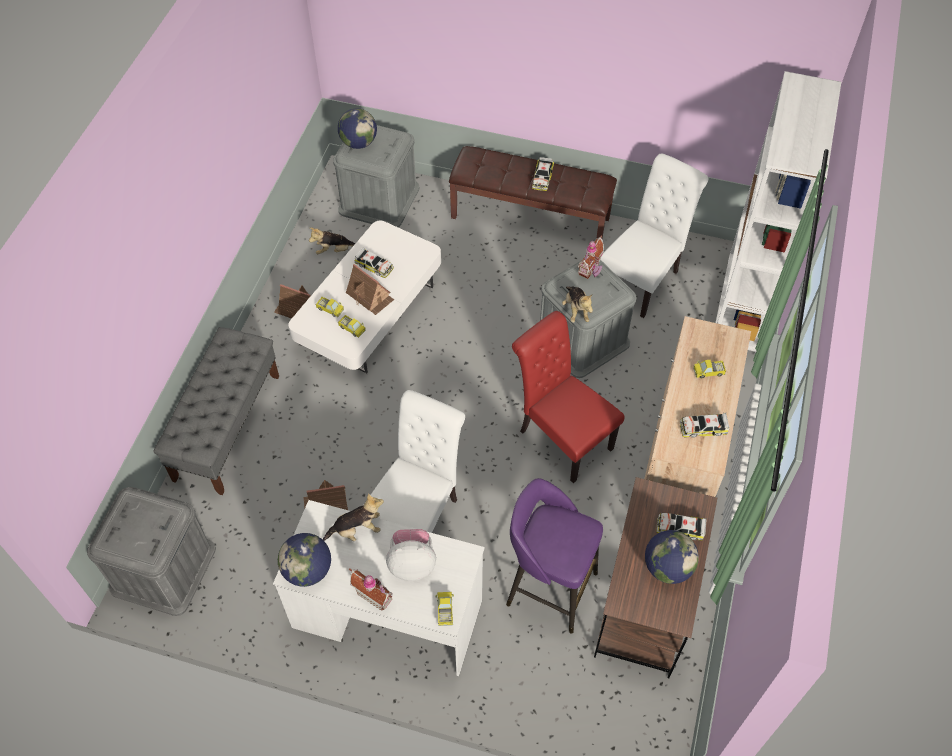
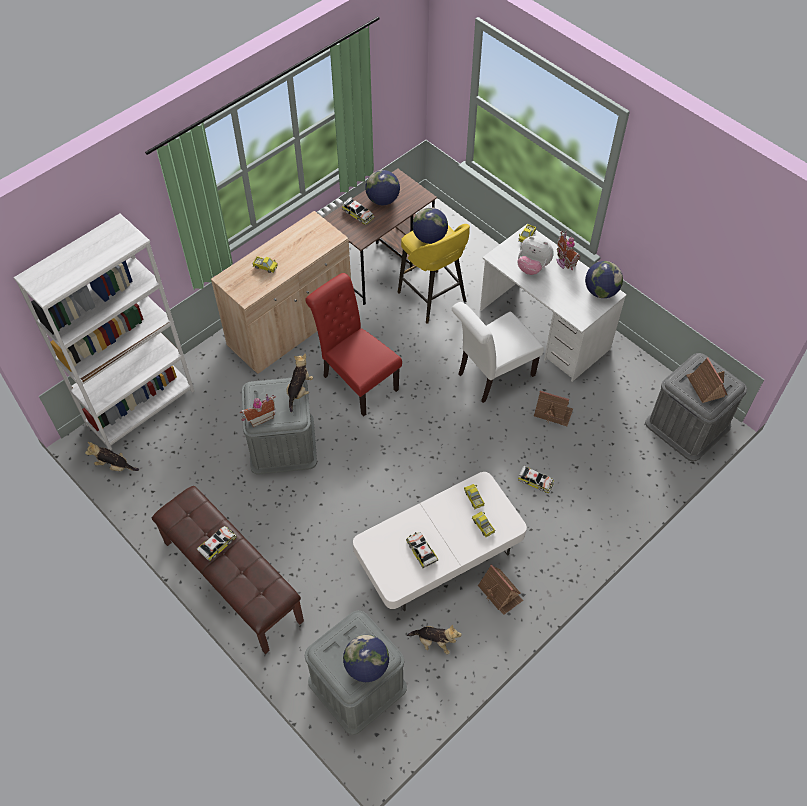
camera: 150 degrees left, 0 degrees up
(227, 426) = (605, 509): grey bench -> none
(357, 529) = (557, 300): plush toy -> plush toy (114, 466)
(370, 296) = (442, 521): toy house -> toy house (705, 386)
(549, 587) = (433, 298): purple stool -> yellow stool
(561, 436) = (356, 380): red chair -> red chair turned 150 degrees clockwise
(566, 537) = (429, 238): none -> globe
(642, 279) = (192, 469): white chair -> none
(703, 428) = (301, 238): toy car -> toy car (535, 481)

